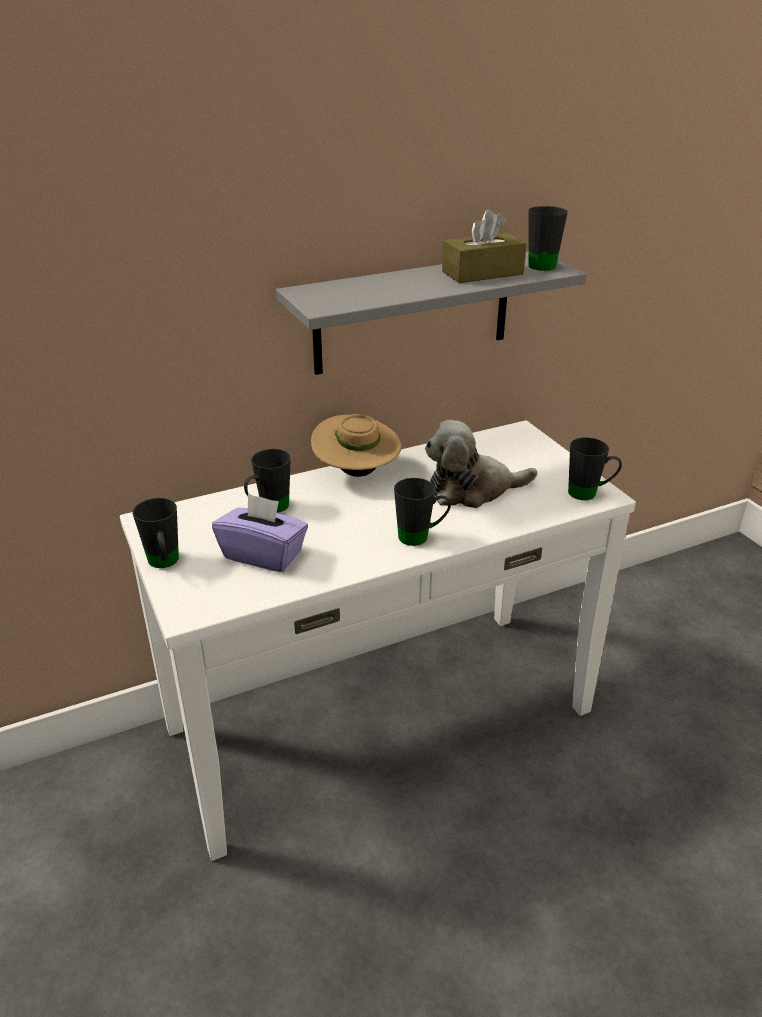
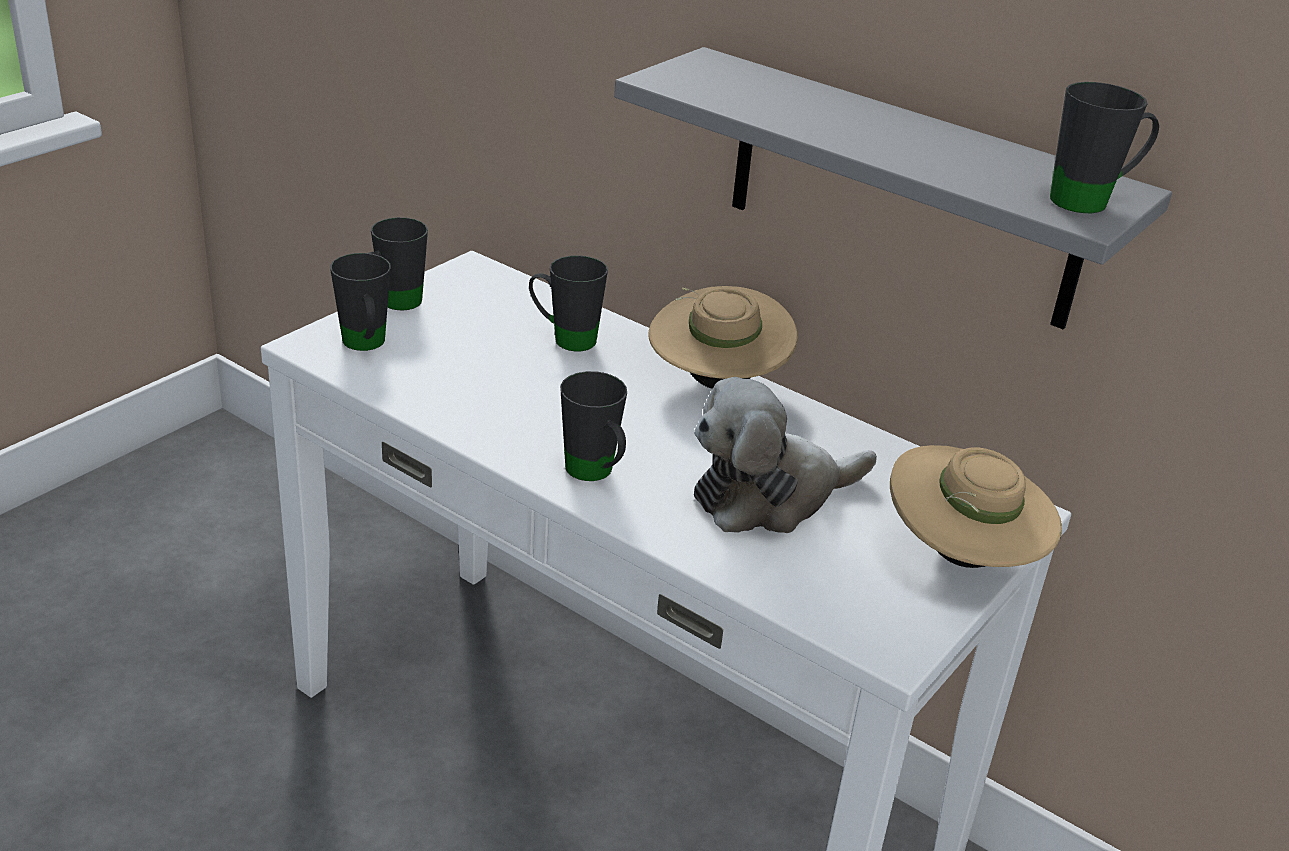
camera: 60 degrees right, 0 degrees up
(263, 555) = (458, 362): purple tissue box -> none
(472, 489) = (770, 496): plush toy -> plush toy turned 75 degrees counterclockwise
(482, 273) = (963, 159): brown tissue box -> none
(547, 456) = (961, 558): none -> beige hat
(589, 493) = (879, 628): black mug -> black mug (366, 346)

